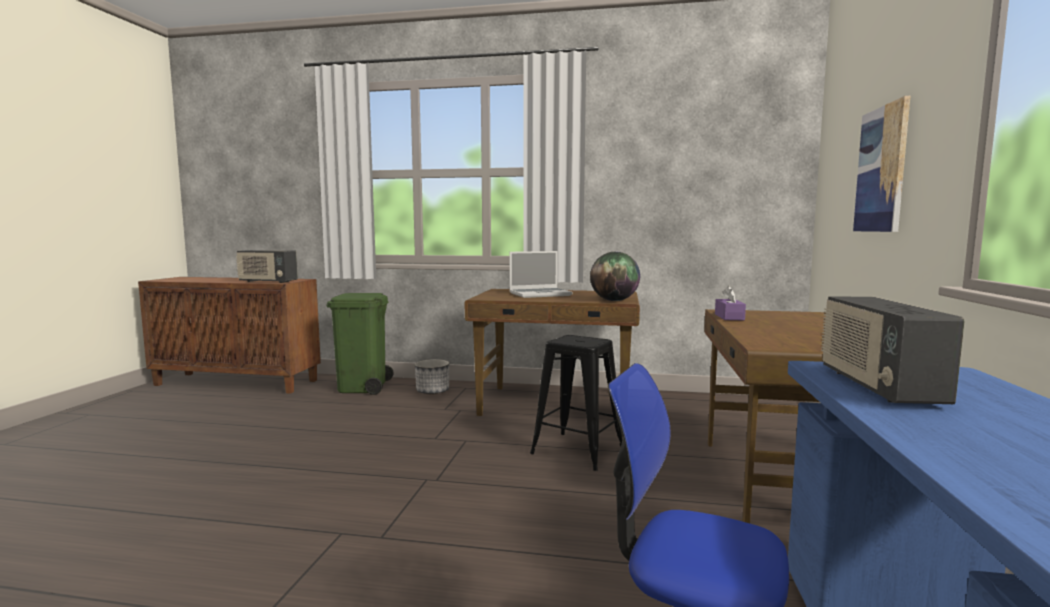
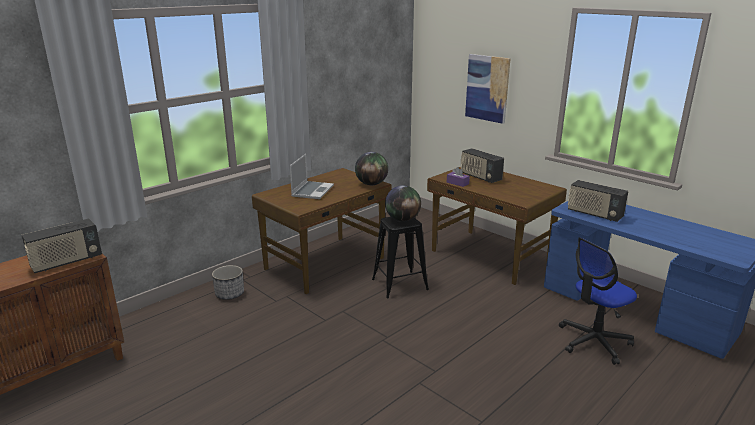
camera: 55 degrees left, 15 degrees up
(362, 387) = (167, 320): green trash can -> none
(584, 340) = (402, 219): none -> globe
(792, 320) = (480, 177): none -> radio

